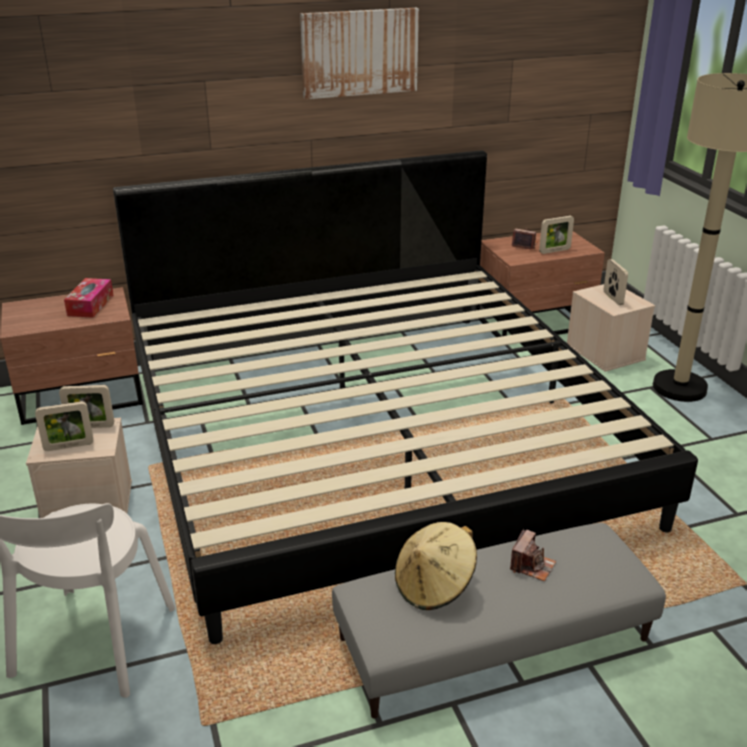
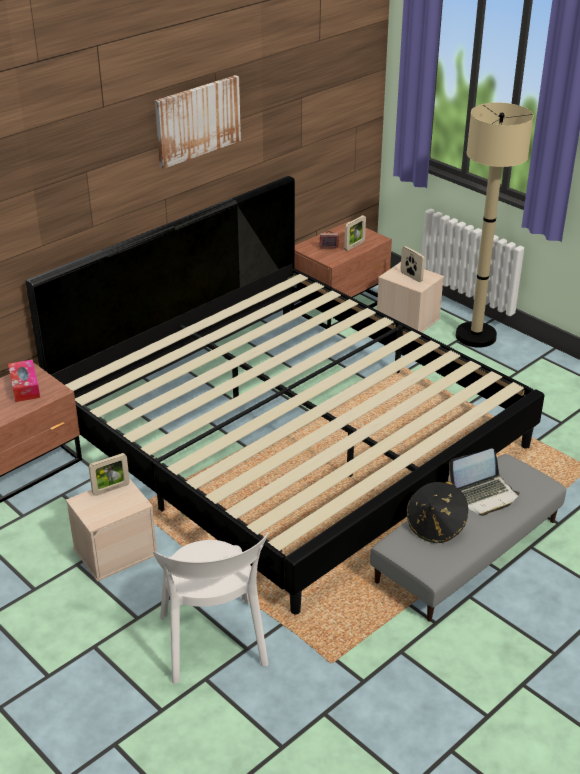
camera: 25 degrees left, 5 degrees up
(69, 446) = (110, 509): picture frame -> none
(434, 586) = (436, 526): beige hat -> black hat
(532, 566) = (483, 495): camera -> laptop

